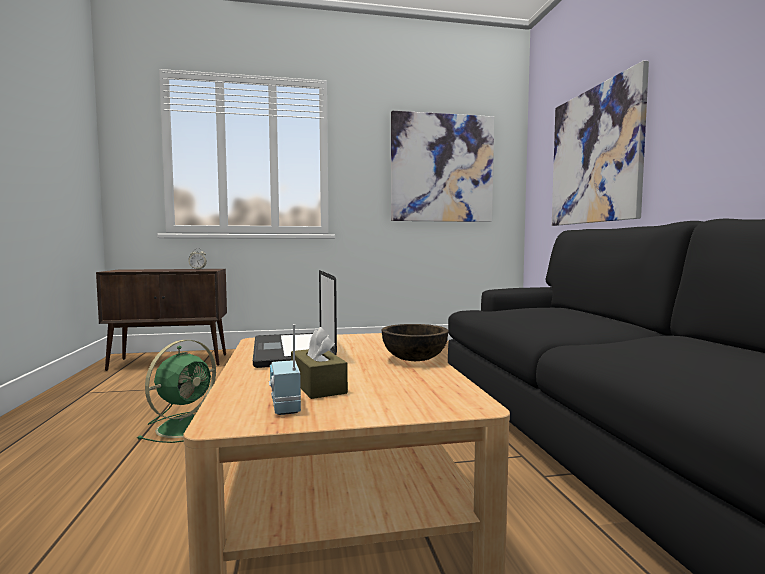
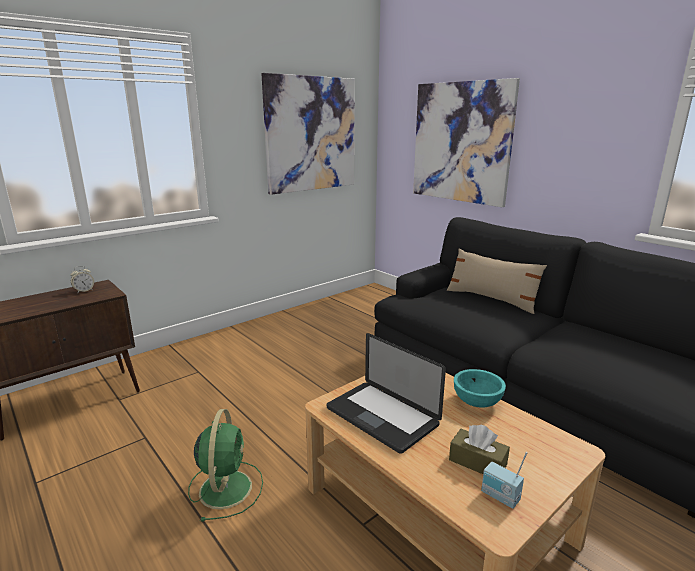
camera: 30 degrees left, 15 degrees up
(415, 359) = (477, 401): brown bowl -> turquoise bowl
(581, 313) = (491, 299): none -> beige pillow

